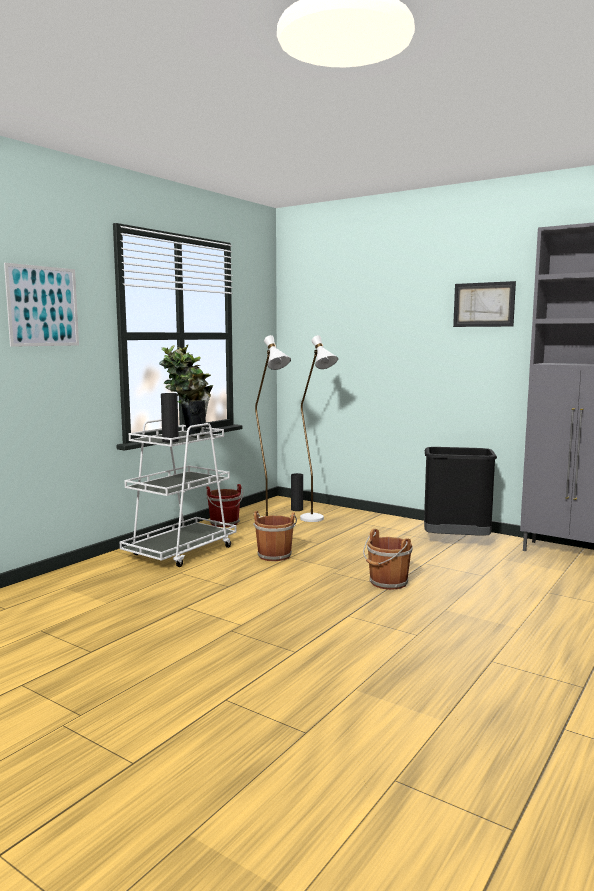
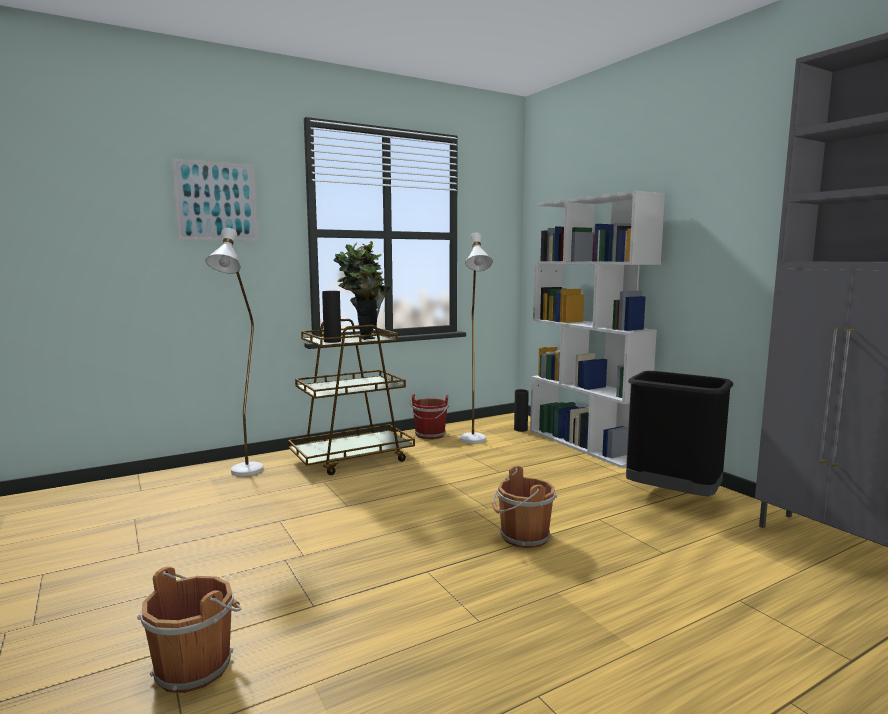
camera: 25 degrees right, 0 degrees up
(181, 551) = (352, 459): white cart -> brown cart
(274, 555) = (436, 478): brown bucket -> brown bucket (196, 665)
(316, 521) = (527, 445): white floor lamp -> white floor lamp (244, 474)
(361, 514) = (585, 445): none -> white bookcase
(484, 304) = (738, 184): picture -> none

